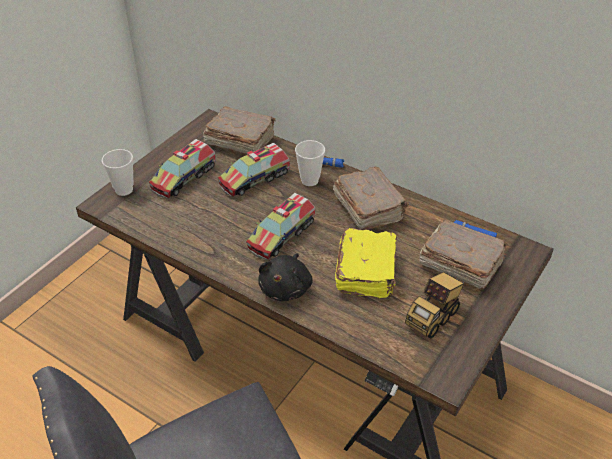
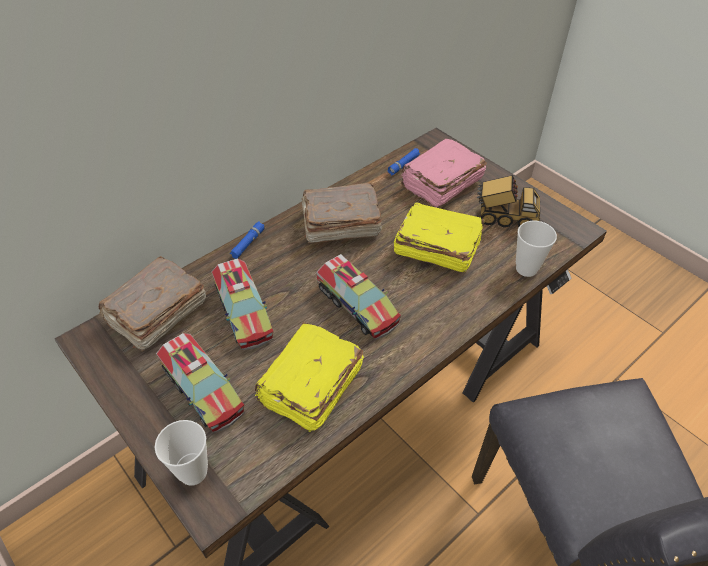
camera: 75 degrees left, 5 degrees up
(197, 225) = (310, 387): none -> yellow book
(286, 288) = (443, 317): black plush toy -> none
(310, 180) = (272, 261): cup -> cup (526, 269)
(433, 317) = (504, 218): toy truck -> toy truck turned 45 degrees counterclockwise
(459, 264) = (440, 184): brown book -> pink book

